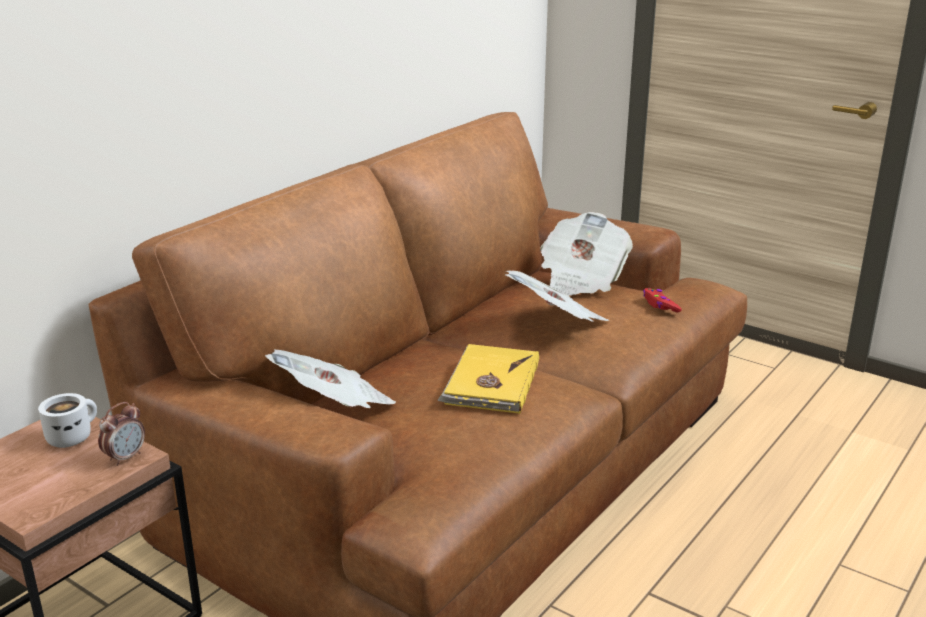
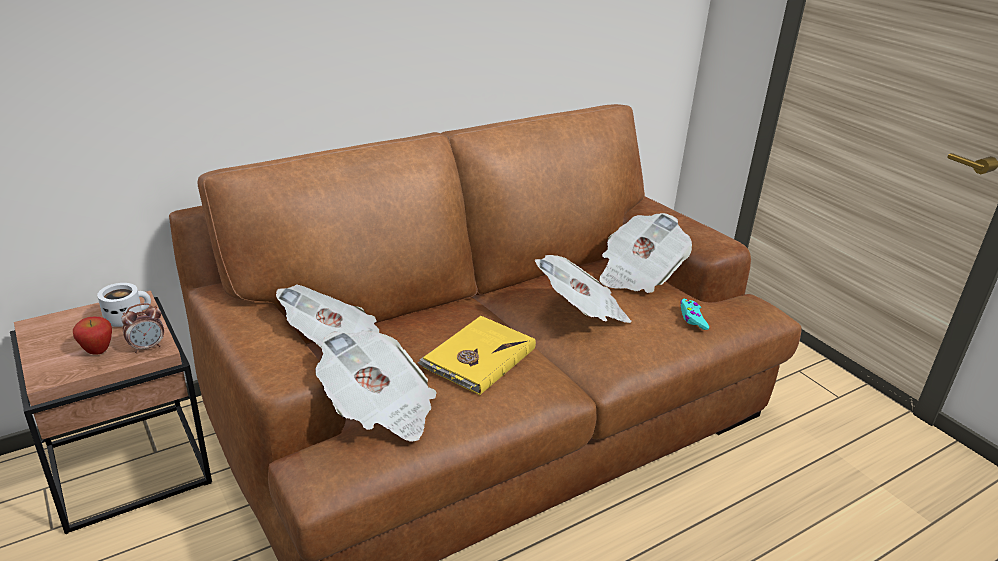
camera: 20 degrees right, 5 degrees up
(69, 476) = (98, 351): none -> apple
(433, 449) = (379, 409): none -> newspaper
(660, 305) = (692, 318): red game controller -> turquoise game controller

